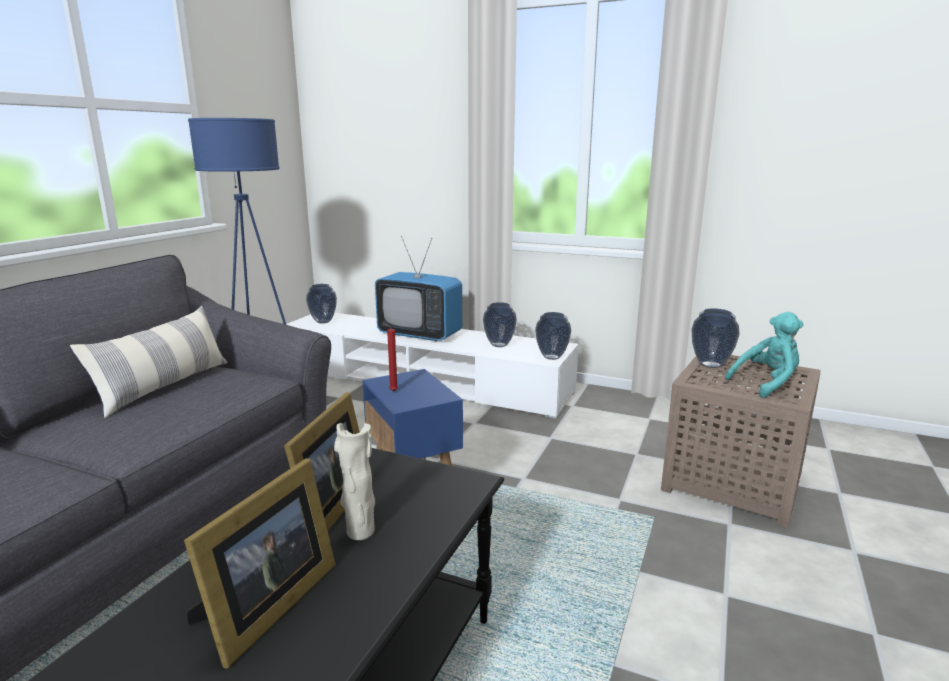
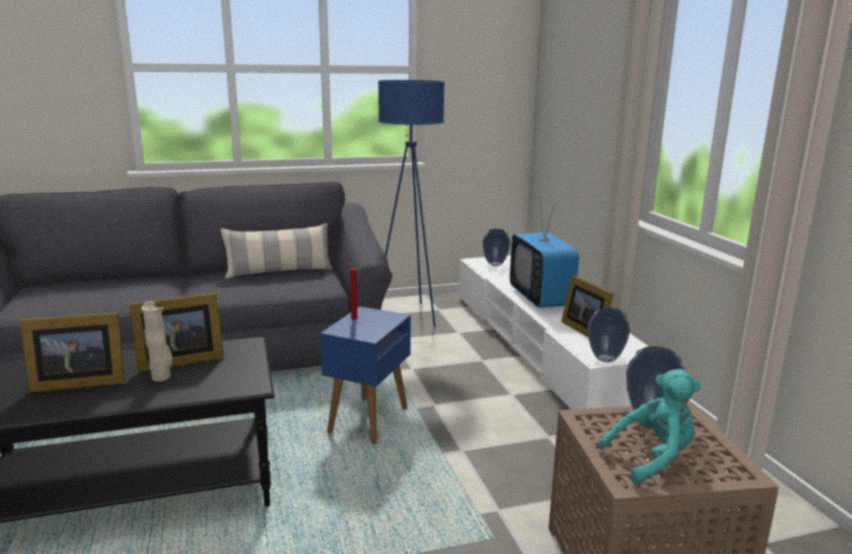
camera: 50 degrees right, 0 degrees up
(499, 345) = (585, 330): vase -> picture frame
(766, 384) = (652, 459): turquoise plush toy -> turquoise plush toy turned 45 degrees counterclockwise

